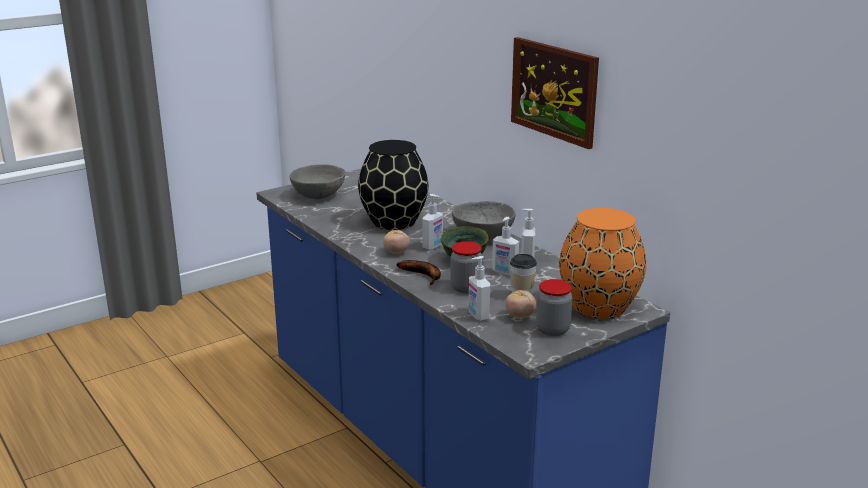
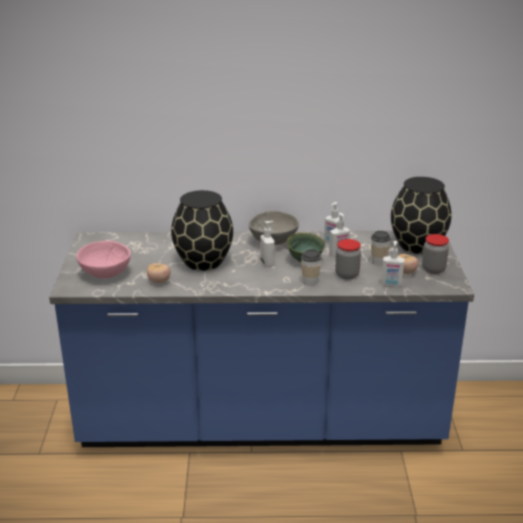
camera: 55 degrees left, 5 degrees up
(319, 196) = (105, 273): grey bowl -> pink bowl
(396, 252) = (260, 278): tomato -> tomato (159, 281)
(424, 275) = (310, 281): banana -> cup
(554, 91) = (316, 111): picture -> none
(597, 306) = (416, 245): orange vase -> black vase

